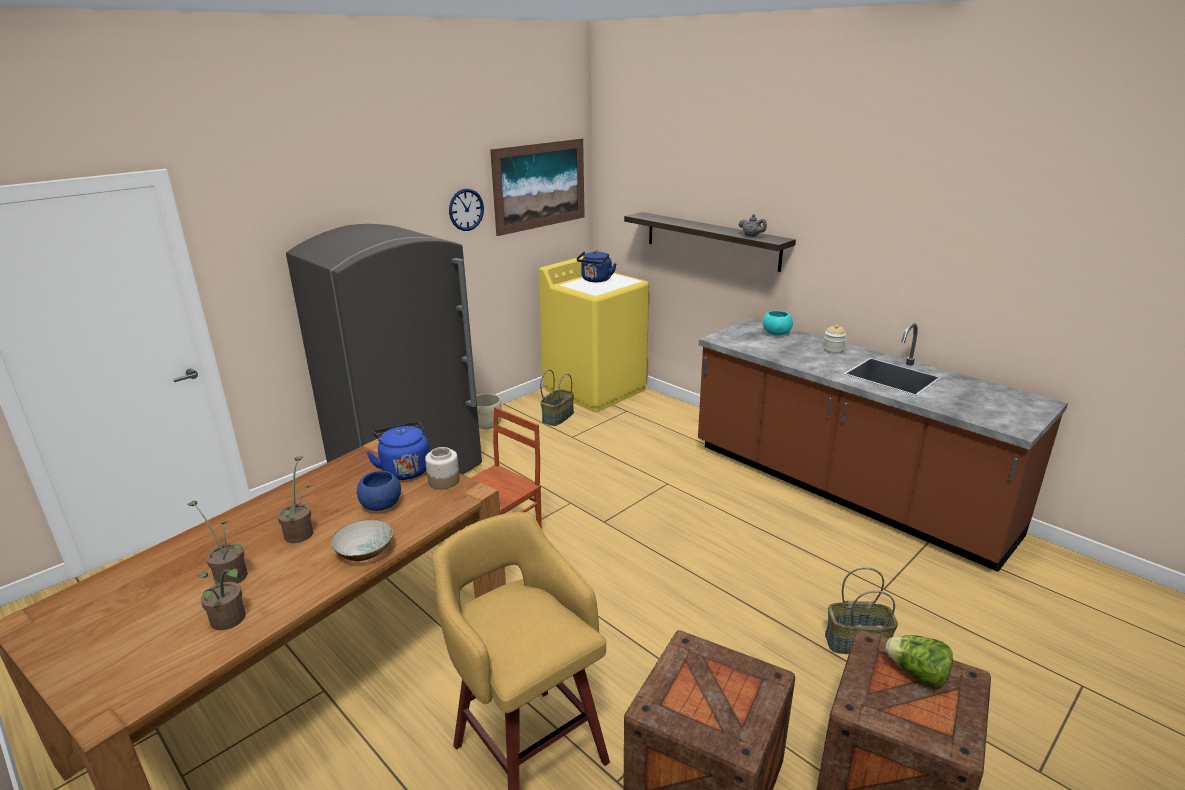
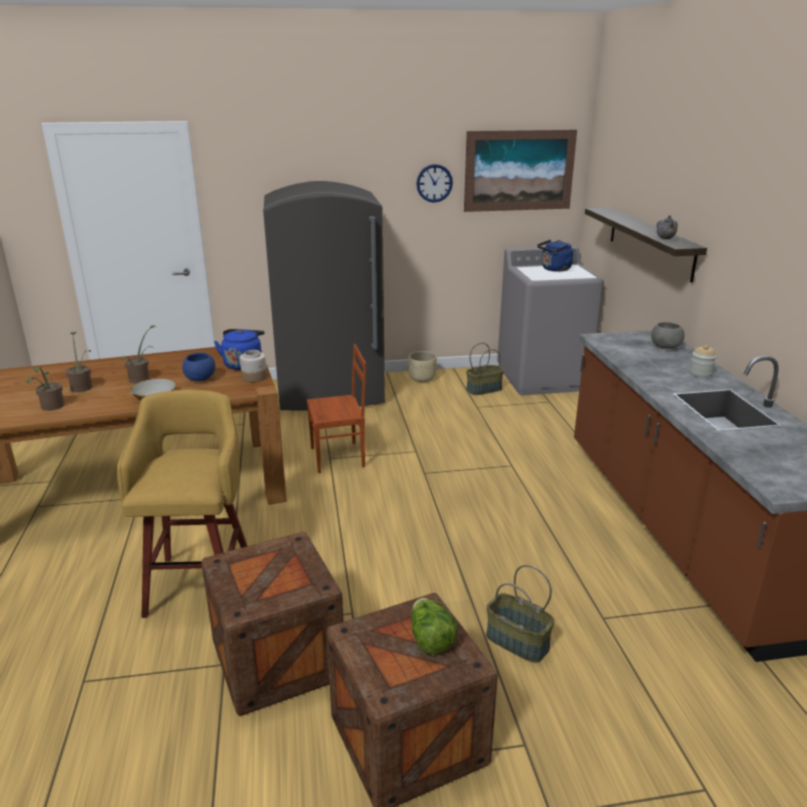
camera: 35 degrees right, 0 degrees up
(595, 390) = (543, 378): yellow washing machine -> grey washing machine
(776, 334) = (665, 347): turquoise bowl -> grey bowl

